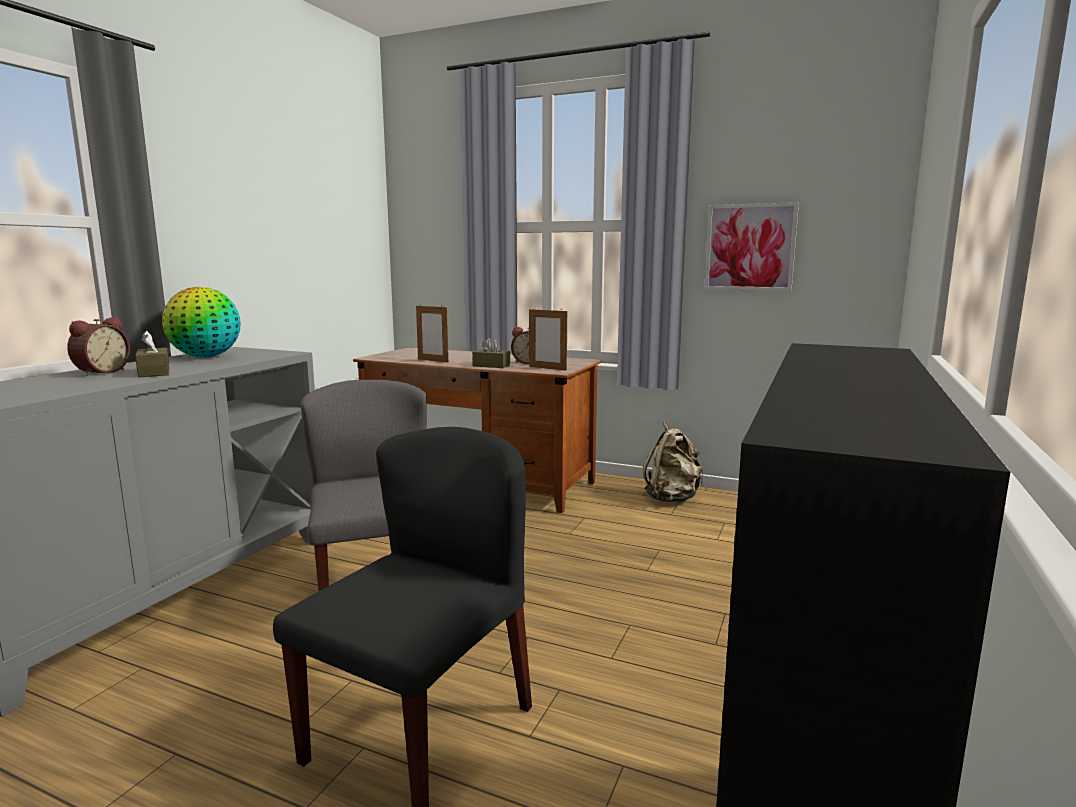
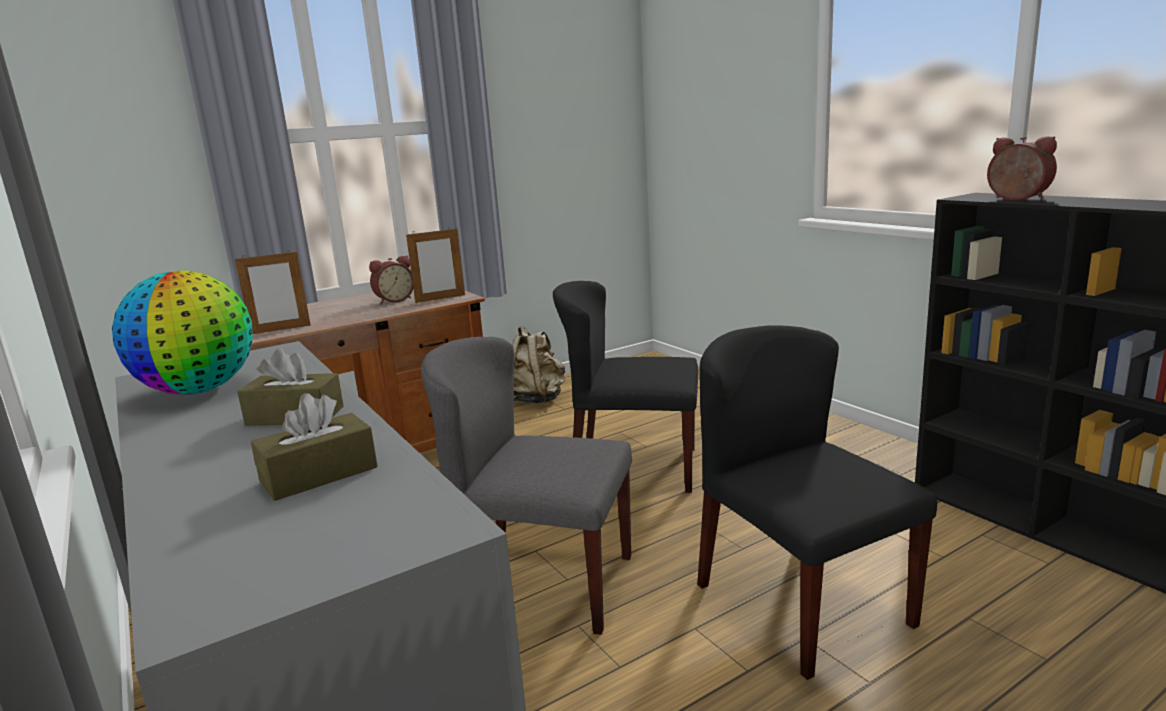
camera: 55 degrees left, 5 degrees up
(100, 372) = (207, 451): alarm clock -> alarm clock (1016, 199)
(491, 366) = (376, 313): brown tissue box -> brown tissue box (319, 474)
(595, 577) = (633, 468): none -> black chair
(750, 247) = (539, 144): picture -> none

